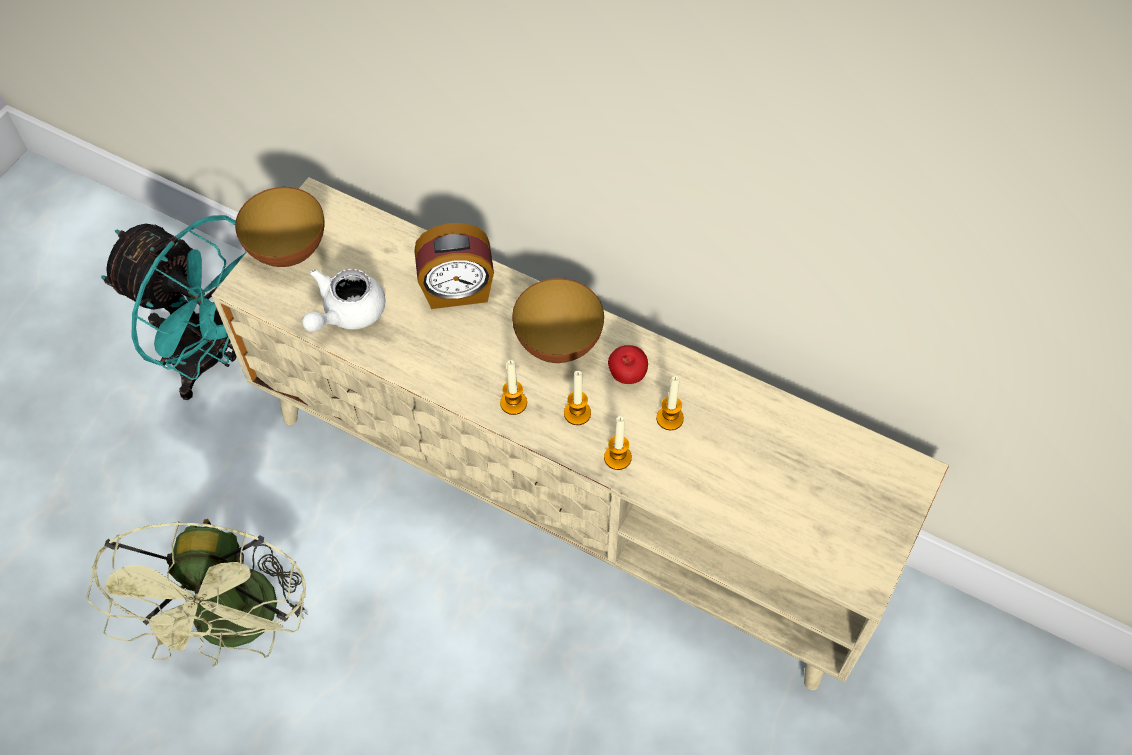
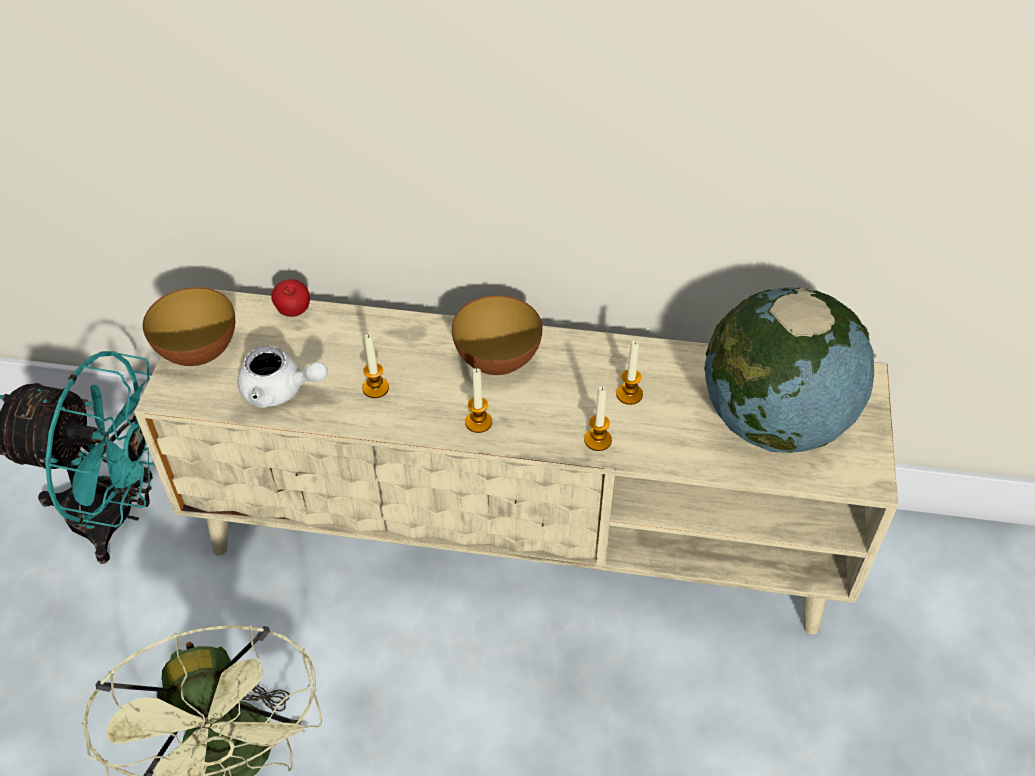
camera: 20 degrees left, 10 degrees down
(346, 313) = (280, 391): white teapot -> white teapot turned 90 degrees counterclockwise
(457, 291) = (382, 344): alarm clock -> none
(577, 413) = (542, 414): candle -> candle (375, 388)
(627, 377) = (574, 371): apple -> apple (294, 313)
(799, 493) = (774, 422): none -> globe

